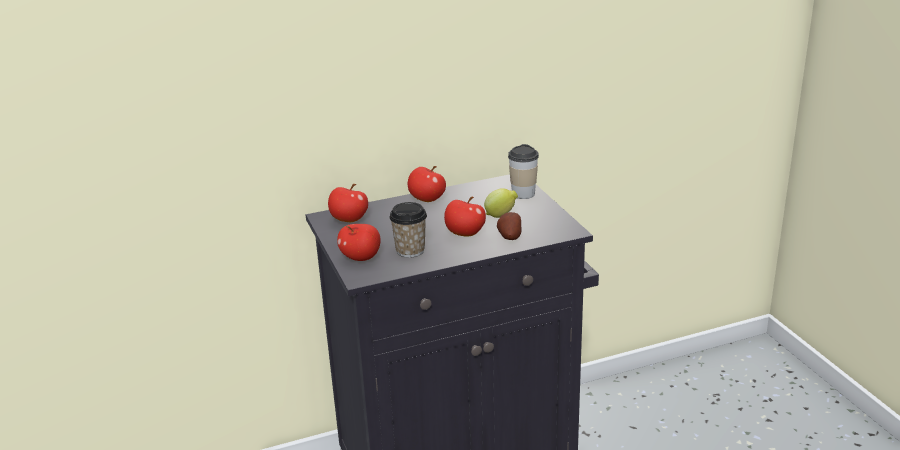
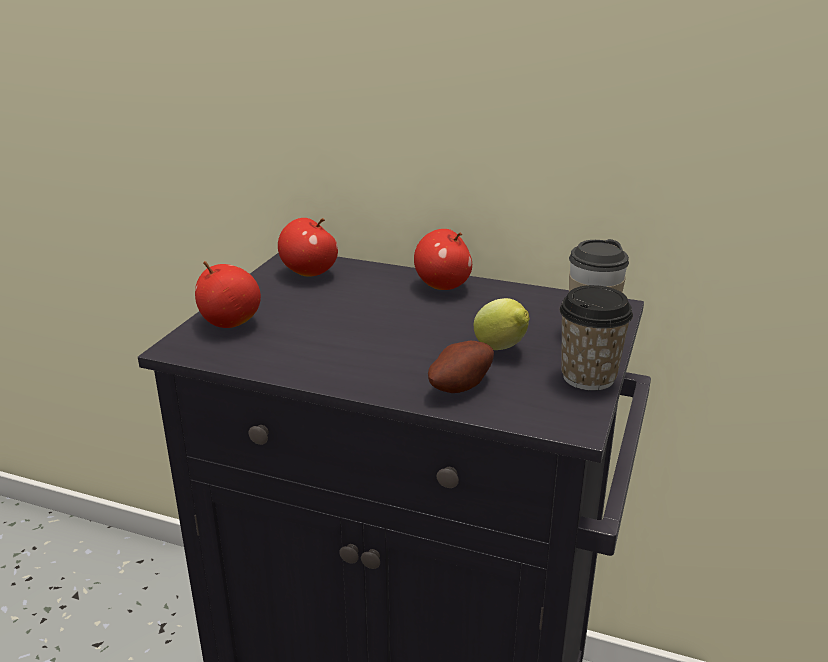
camera: 40 degrees right, 0 degrees up
(410, 250) = (298, 341): cup -> cup (588, 377)
(464, 234) = (405, 352): apple -> none

